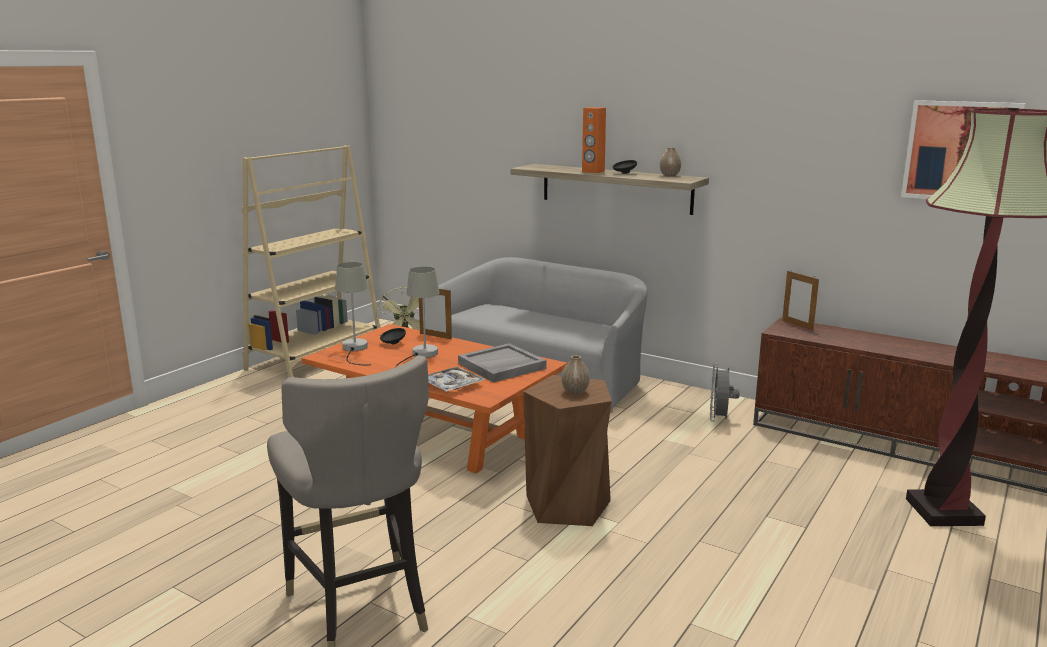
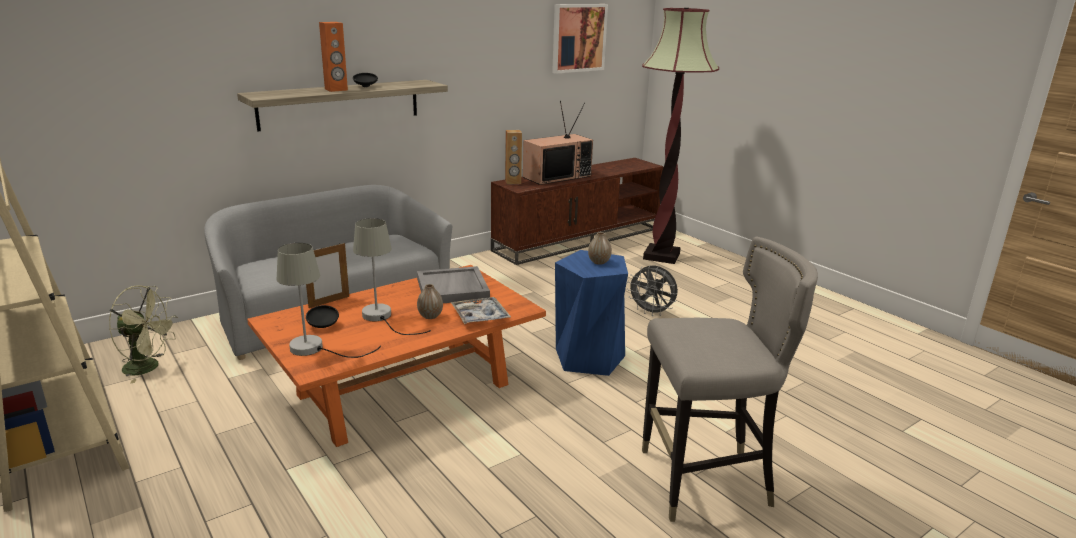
camera: 70 degrees left, 5 degrees up
(567, 505) = (589, 358): brown stool -> blue stool
(669, 175) = (401, 82): vase -> vase (430, 316)
(719, 419) = (497, 272): grey fan -> grey fan (651, 312)
(797, 325) = (513, 182): picture frame -> brown speaker
(867, 339) = (557, 176): none -> television

